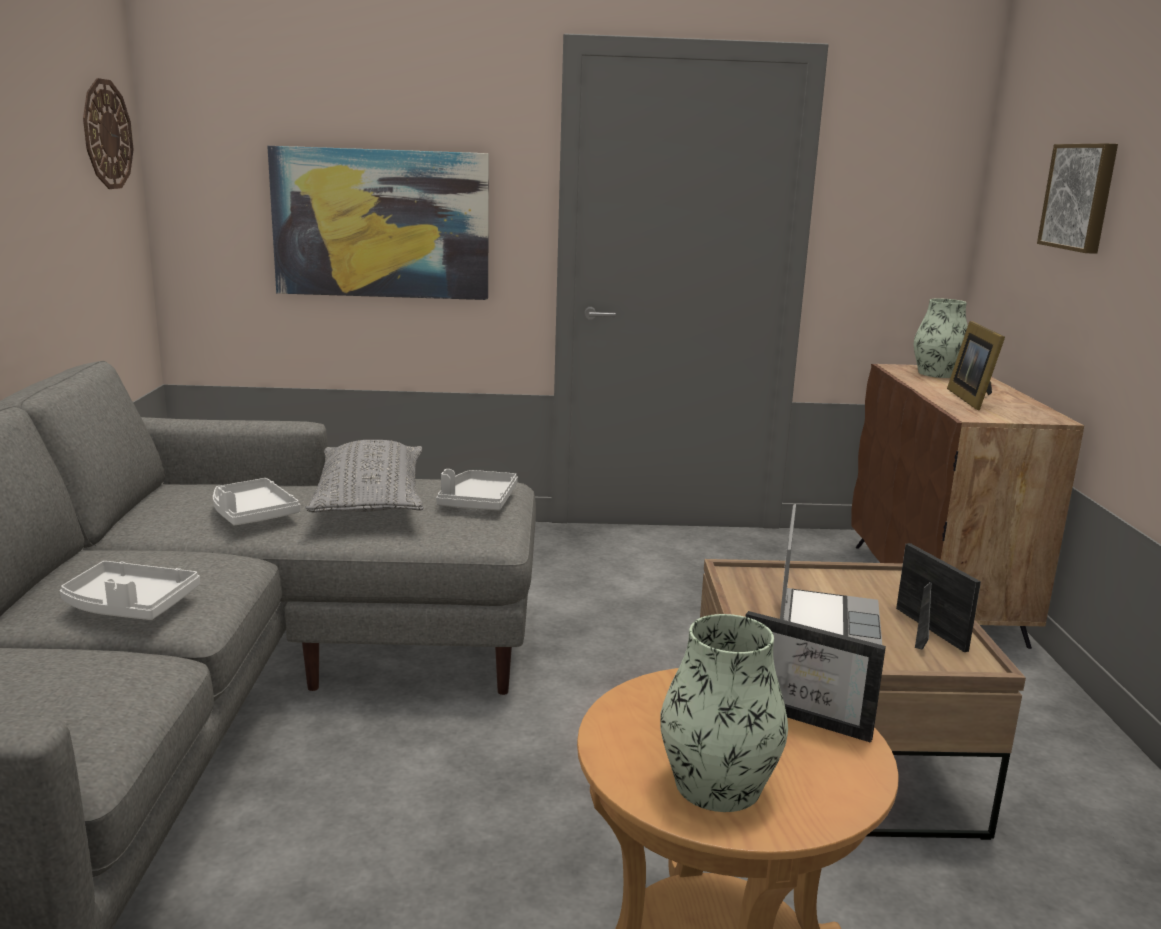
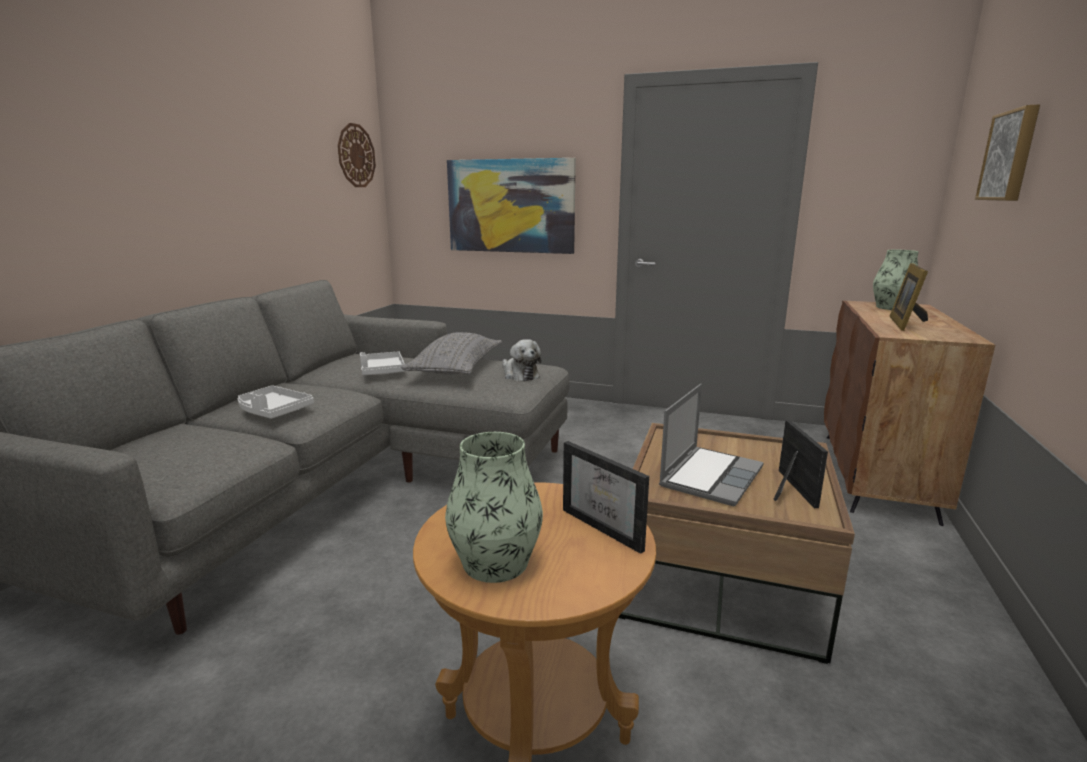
camera: 20 degrees right, 0 degrees up
(478, 502) = (519, 375): grey tray -> plush toy

